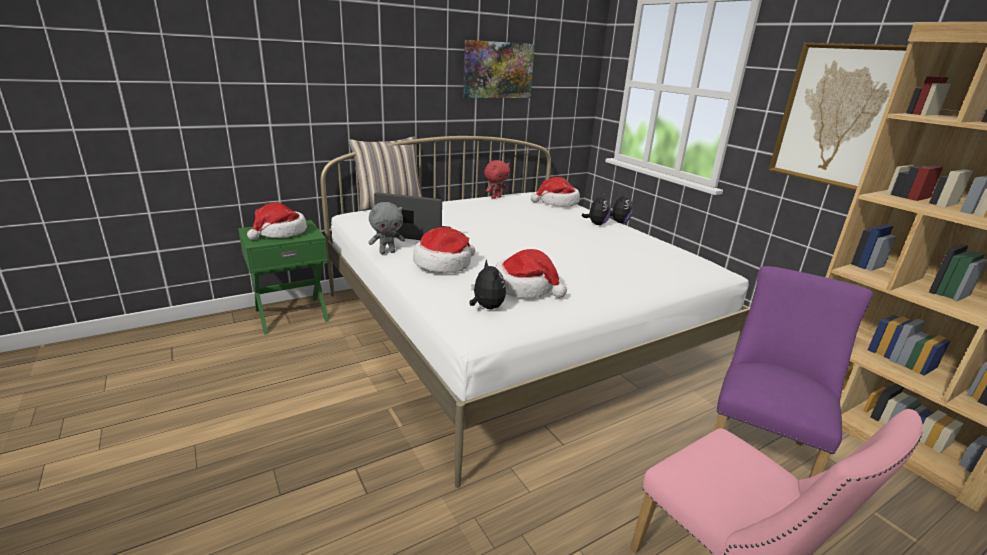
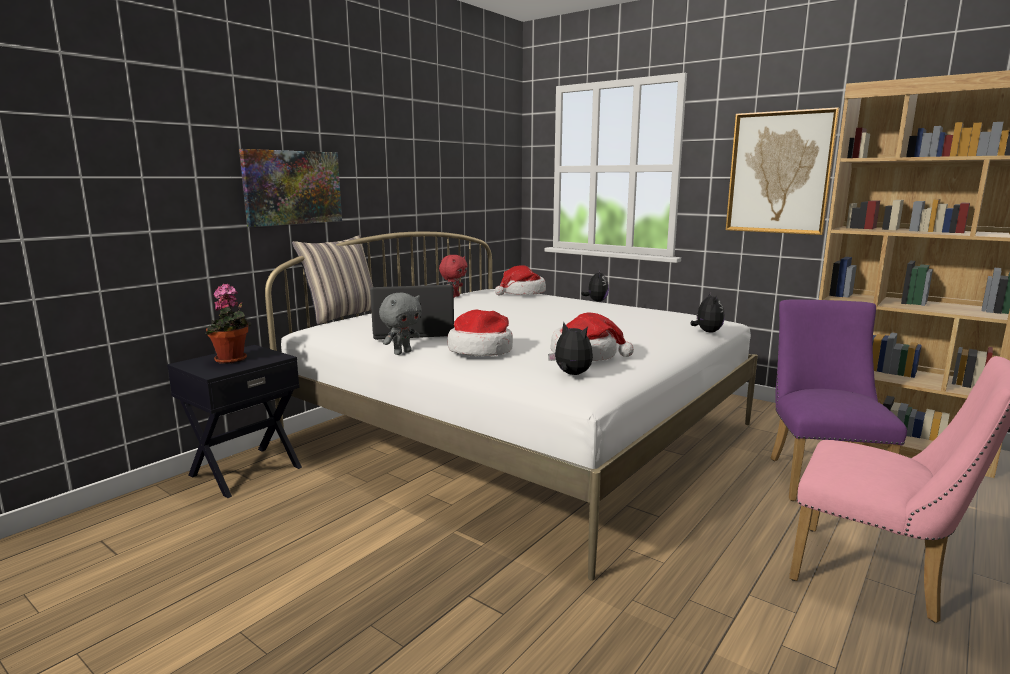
camera: 20 degrees left, 10 degrees down
(280, 232) = (232, 360): hat -> potted plant
(291, 314) = (245, 470): green nightstand -> black nightstand
(498, 70) = (434, 160): picture -> picture (292, 187)
(596, 224) = (581, 303): plush toy -> plush toy (707, 332)

